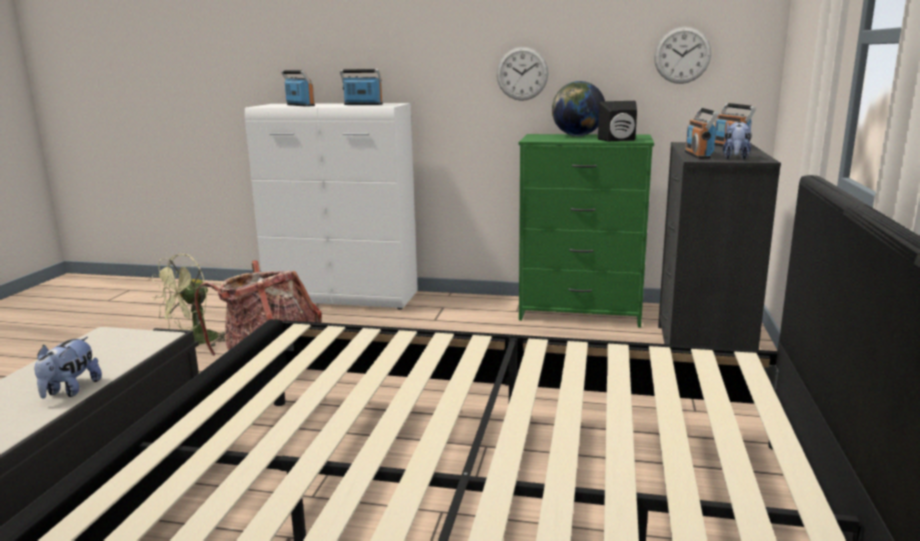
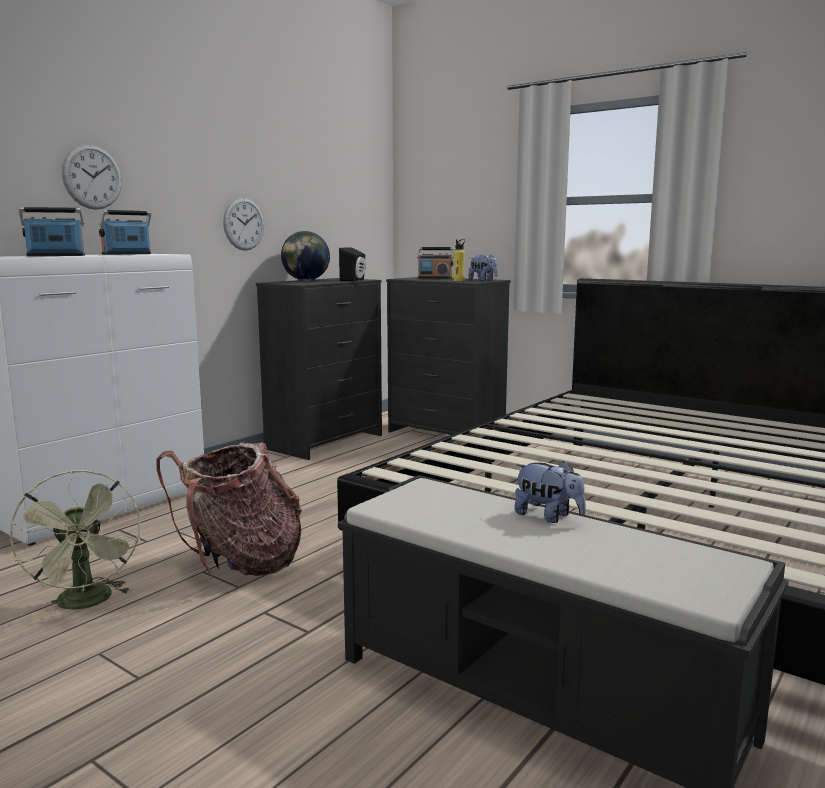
camera: 65 degrees left, 5 degrees down
(580, 312) = (325, 442): green dresser -> black dresser
(682, 55) = (346, 212): wall clock -> wall clock (92, 177)
(698, 155) = (459, 281): radio -> yellow bottle

